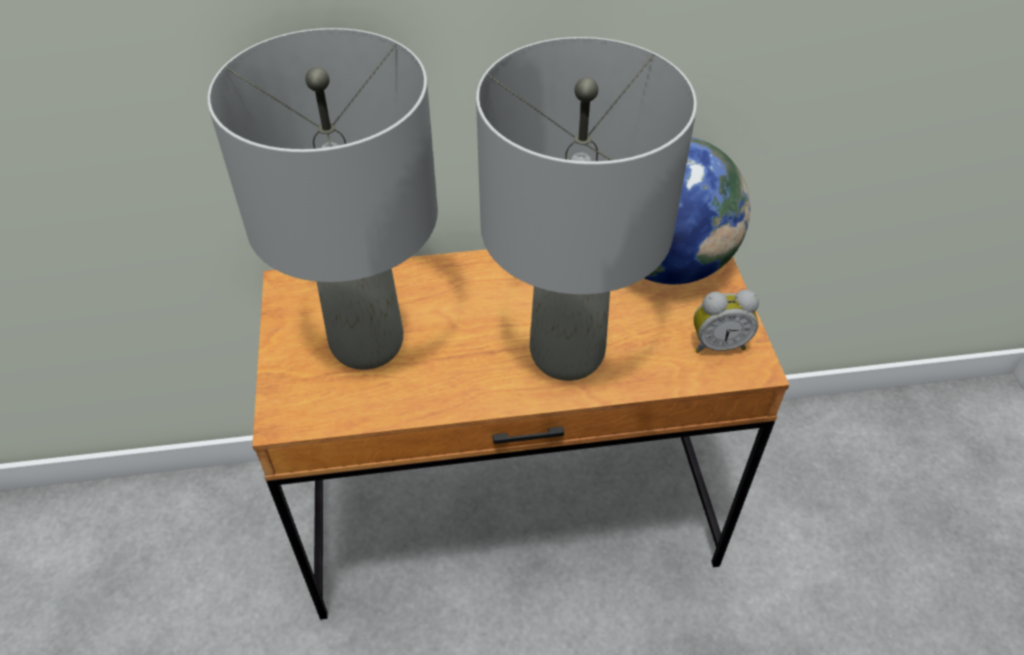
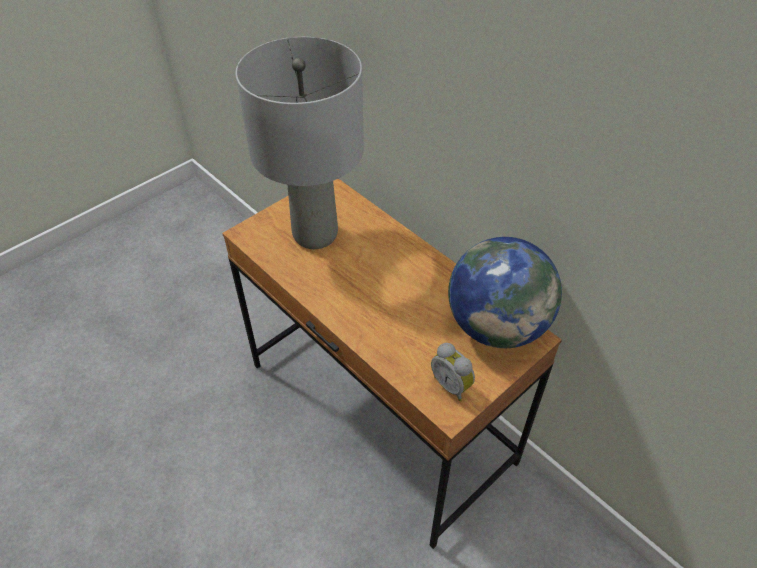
camera: 55 degrees right, 0 degrees up
(566, 355) = (378, 317): grey table lamp -> none

